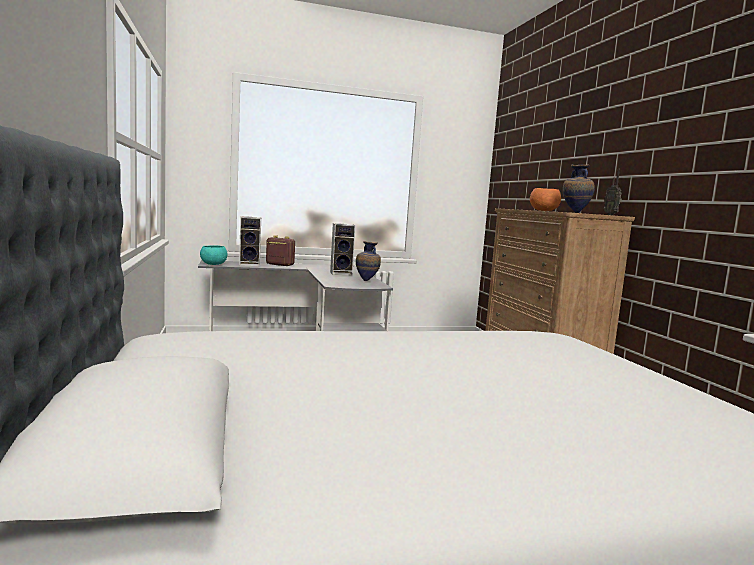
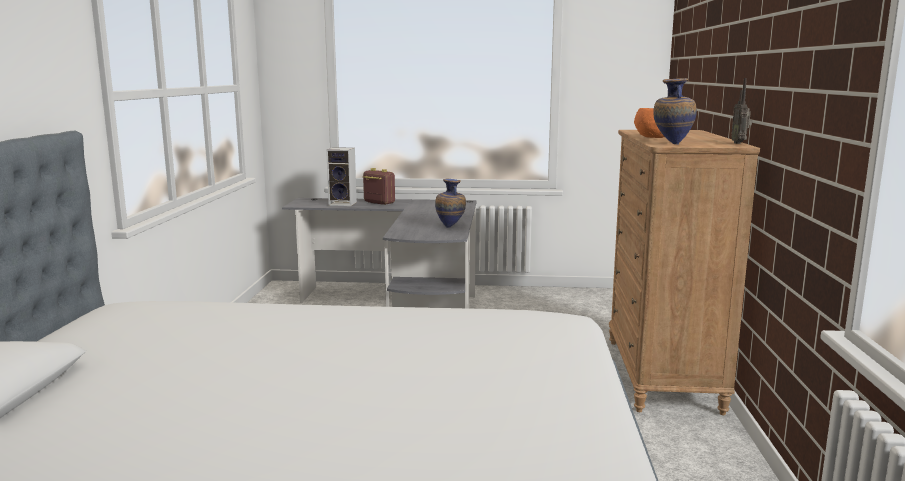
camera: 20 degrees right, 5 degrees up
(213, 264) = (302, 204): turquoise bowl -> none
(342, 273) = (436, 215): speaker -> none

